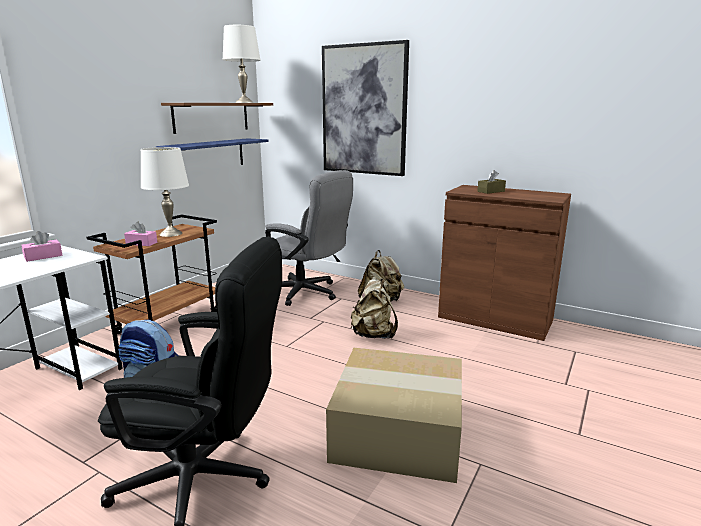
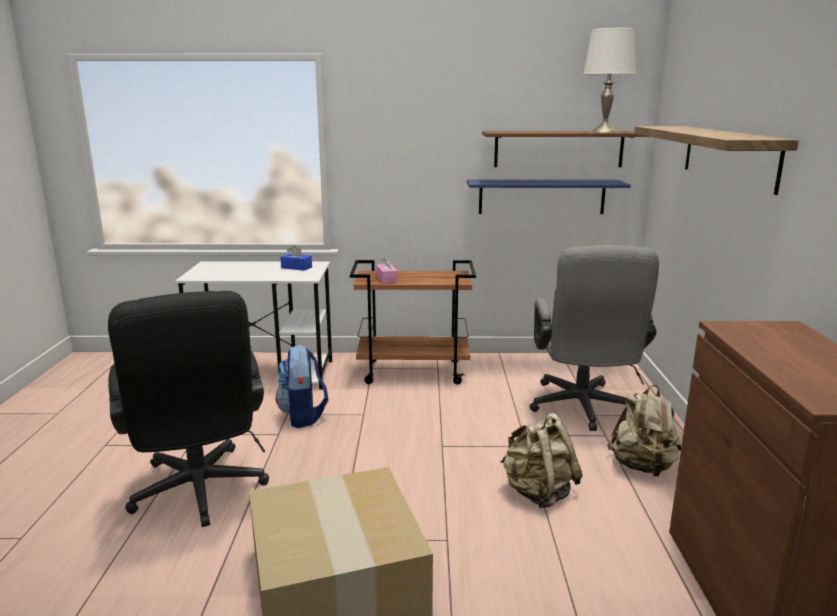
camera: 60 degrees right, 0 degrees up
(43, 256) = (296, 267): pink tissue box -> blue tissue box
(170, 234) = (428, 277): white table lamp -> none
(364, 110) = (728, 156): picture -> shelf
(491, 191) = (780, 346): brown tissue box -> none

